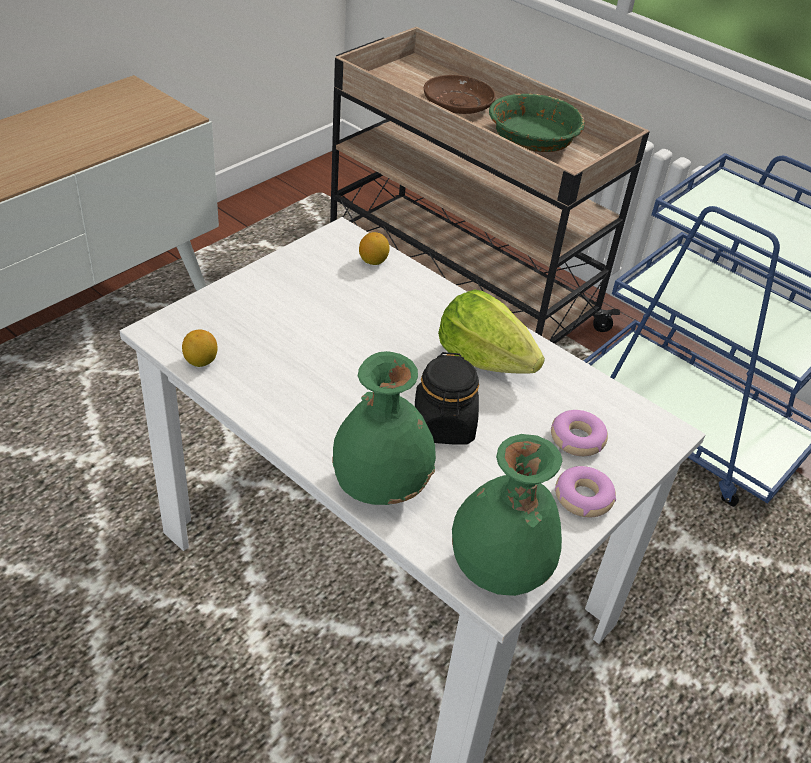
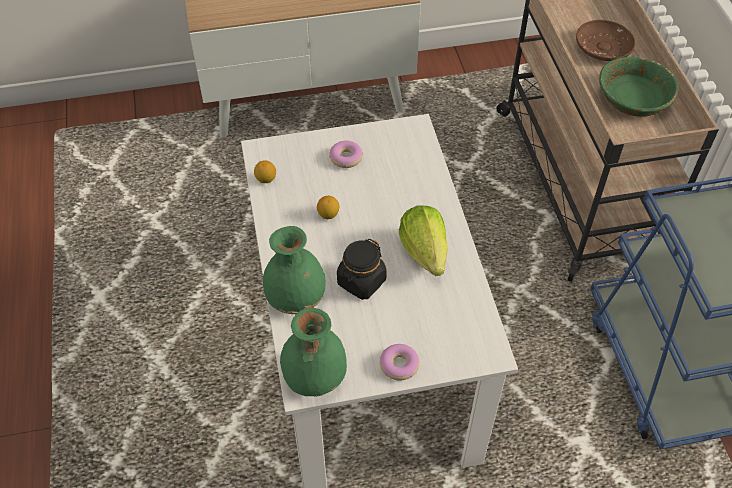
camera: 40 degrees right, 10 degrees up
(373, 261) = (418, 154): lemon -> lemon (328, 214)
(577, 439) = (431, 329): donut -> donut (346, 158)

